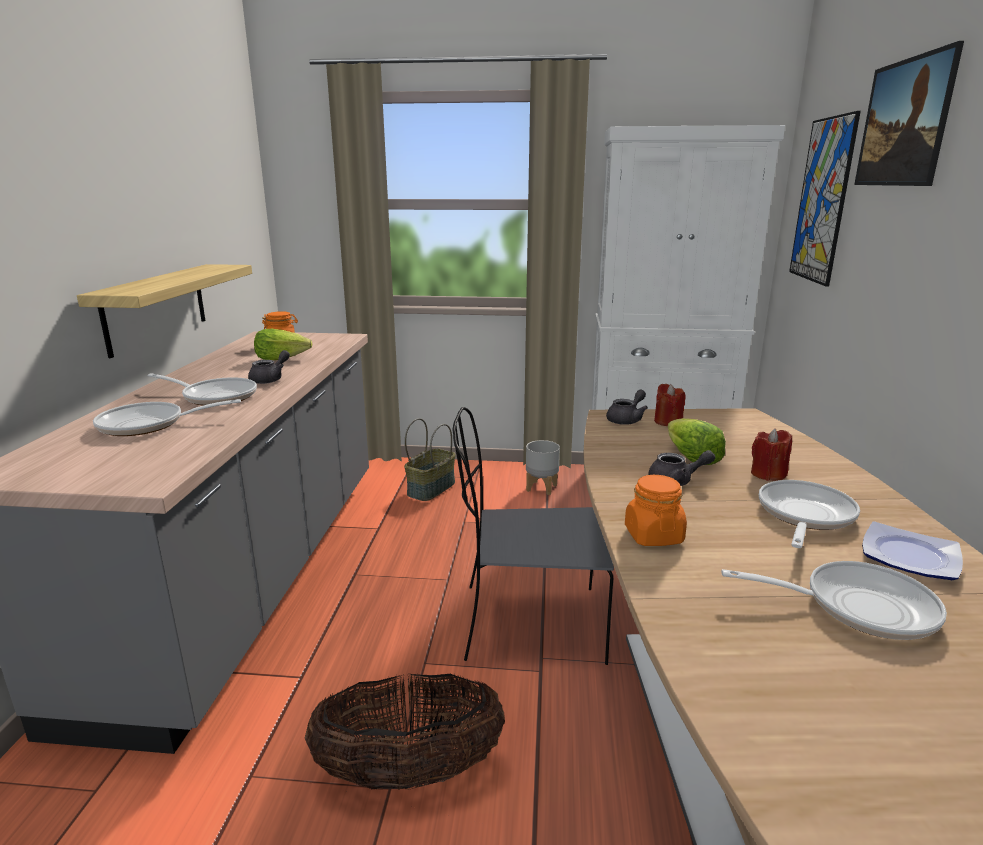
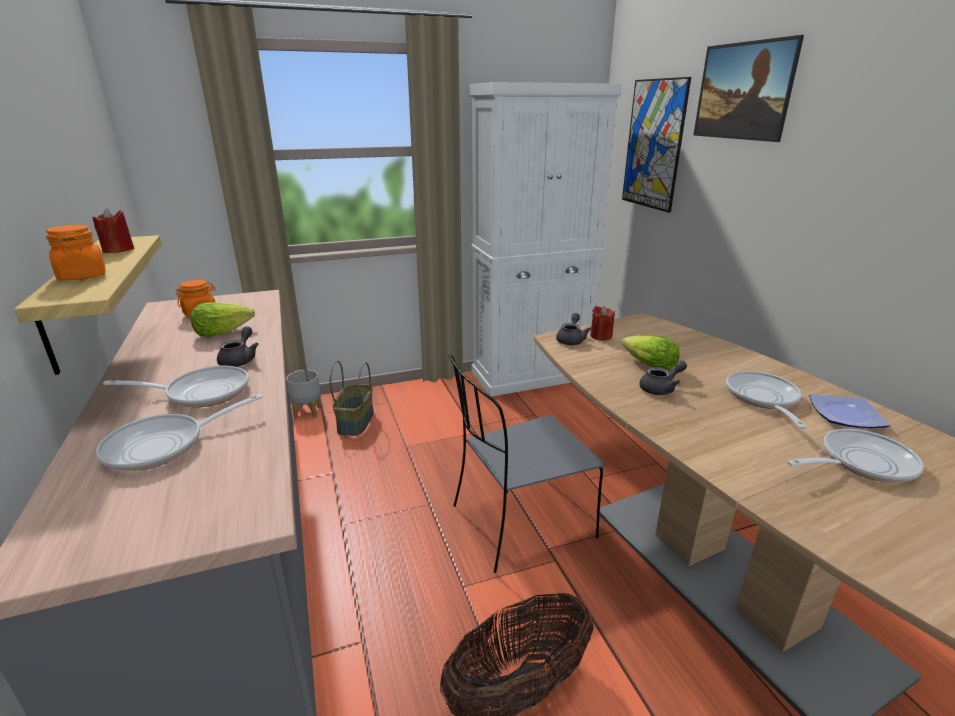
camera: 25 degrees left, 5 degrees up
(542, 488) = (450, 399): grey planter -> grey planter (308, 412)
(653, 535) = (695, 441): orange jar -> orange jar (82, 276)
(768, 474) = (708, 369): red candle -> red candle (118, 250)

